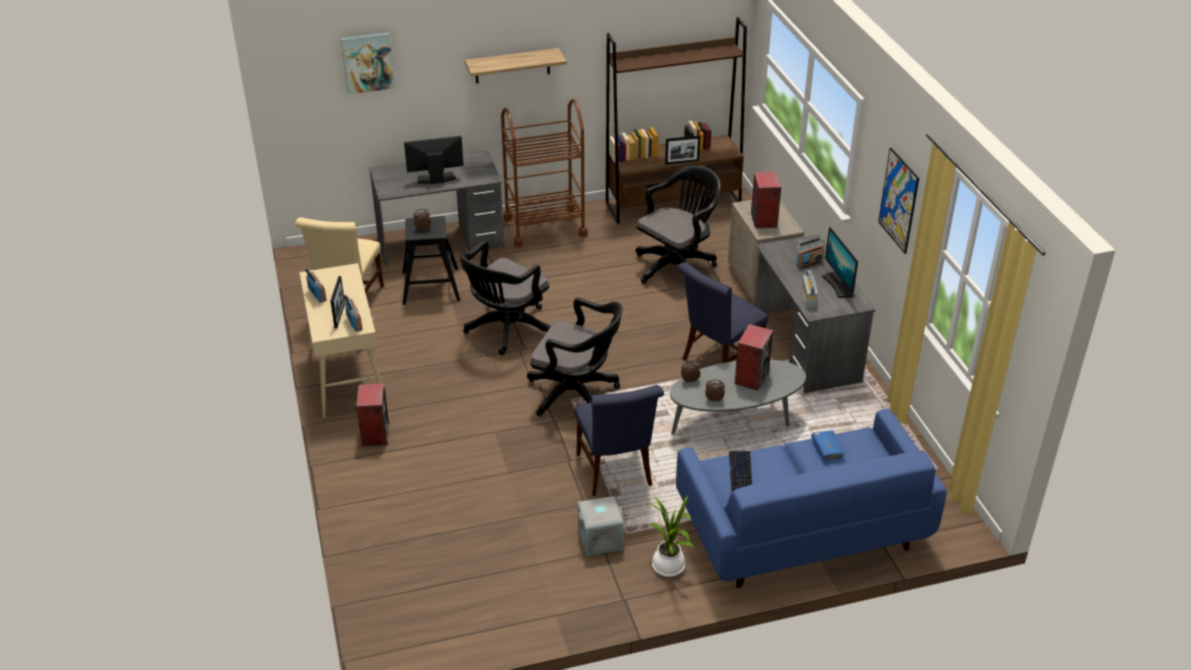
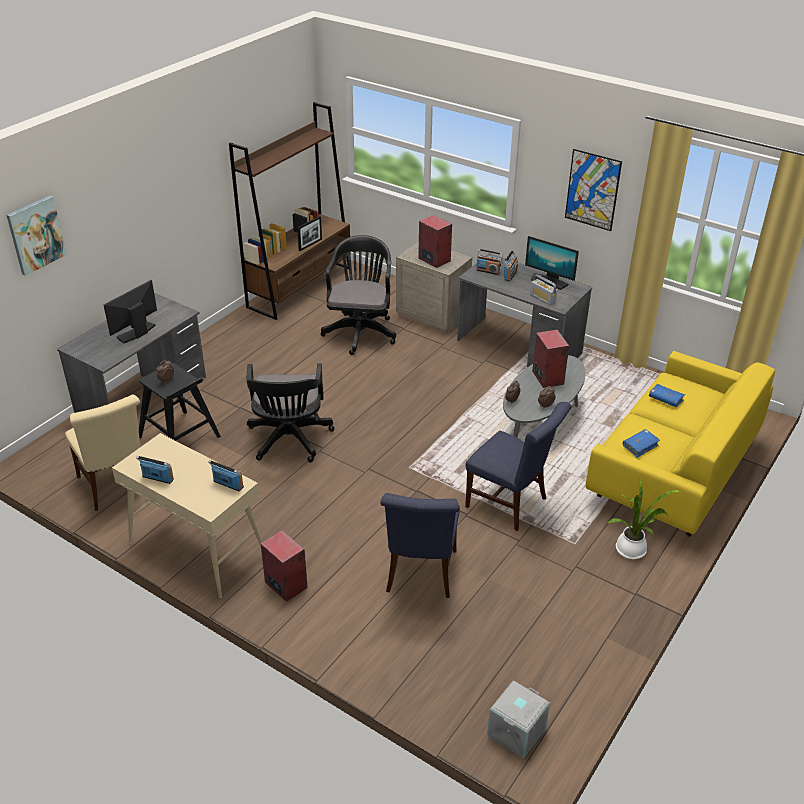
camera: 40 degrees left, 0 degrees up
(339, 315) = (205, 485): picture frame -> none
(512, 66) = (159, 199): shelf -> none
(544, 226) = (219, 346): brown cart -> none
(577, 395) = (408, 462): black office chair -> none
(600, 538) = (562, 559): grey storage box -> grey storage box (515, 730)
(718, 361) = (475, 385): blue chair -> blue chair (420, 574)
(741, 474) = (640, 446): keyboard -> blue book
(793, 250) = (488, 271): none -> radio
(801, 528) = (672, 471): blue sofa -> yellow sofa

